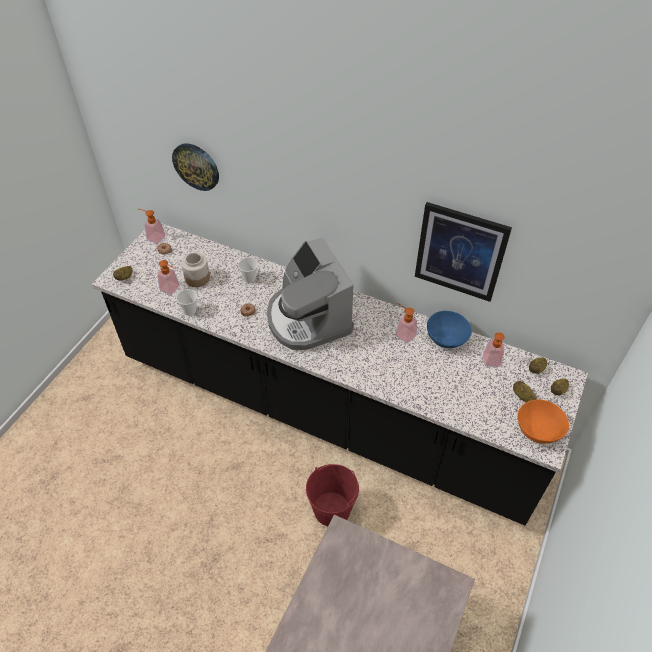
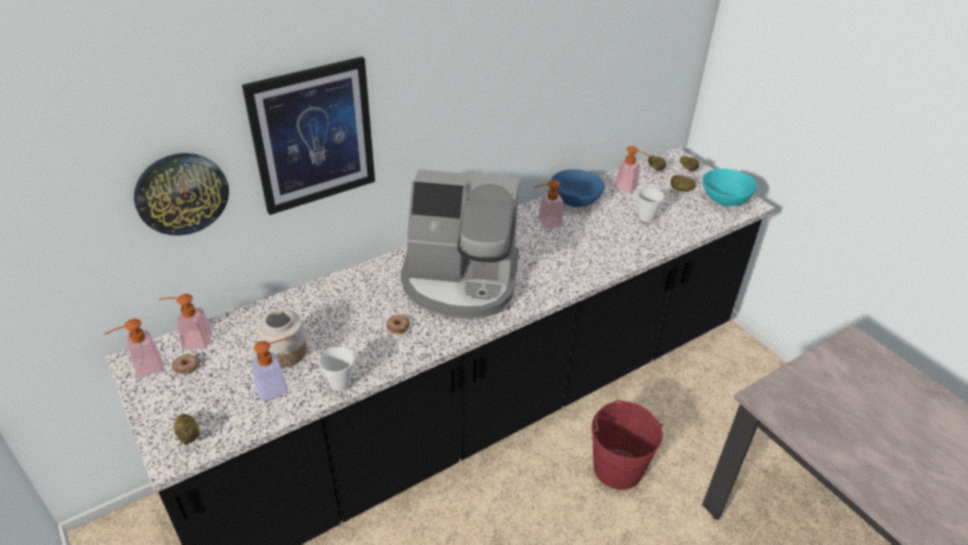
camera: 60 degrees left, 10 degrees down
(182, 241) = (192, 341): none -> soap dispenser
(249, 278) = (342, 303): cup -> cup (646, 217)
(460, 252) = (558, 87): picture -> picture (313, 136)
(538, 429) = (724, 199): orange bowl -> turquoise bowl

